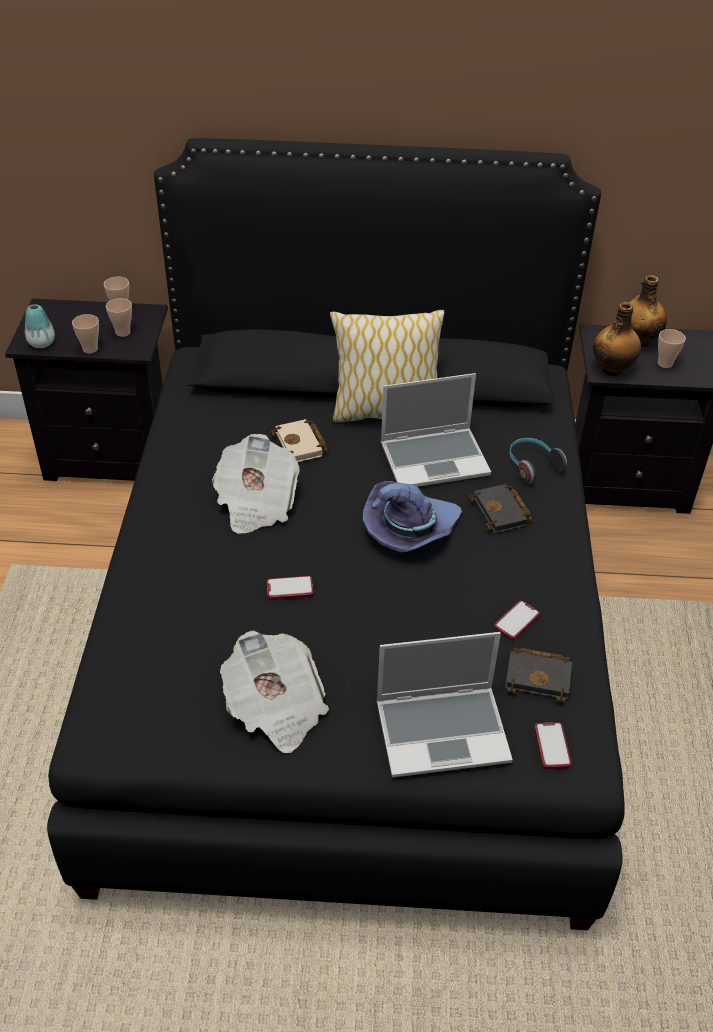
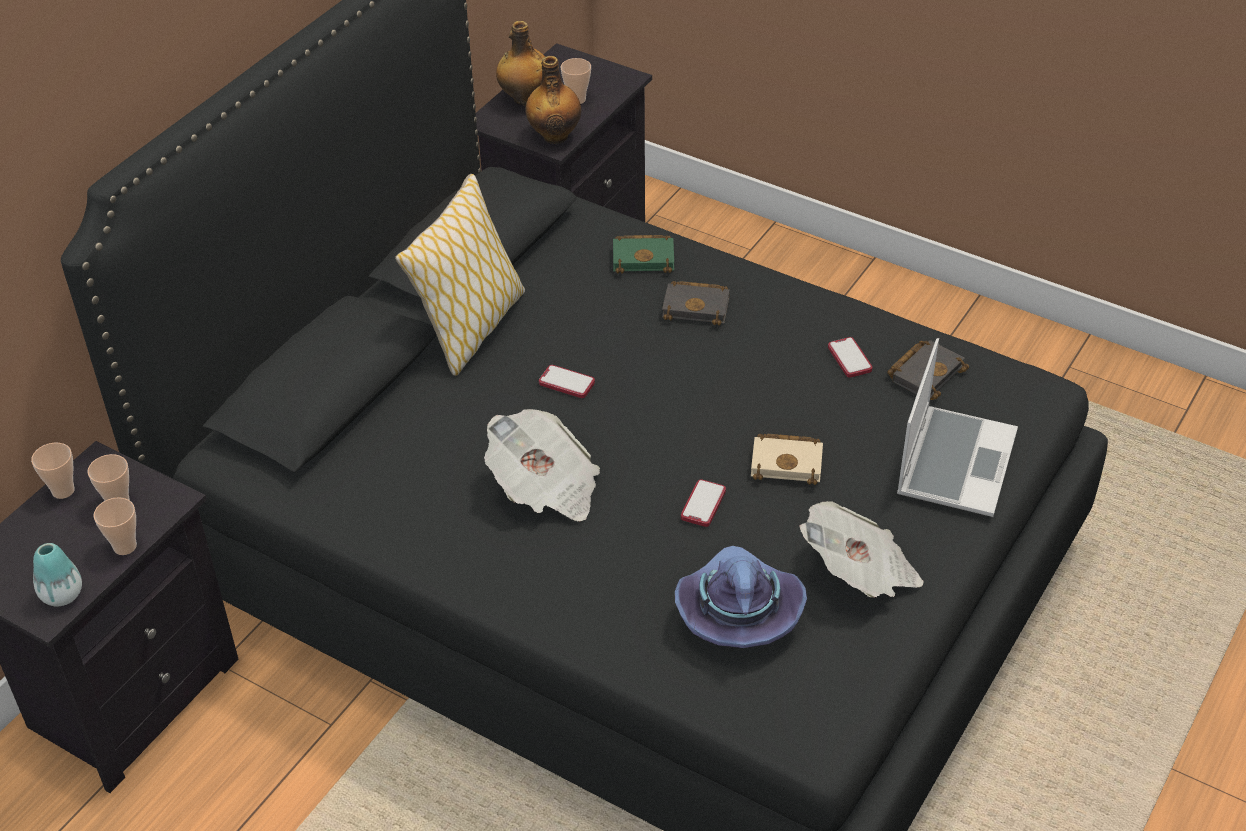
camera: 60 degrees left, 0 degrees up
(301, 445) = (475, 417): beige book -> beige book (788, 462)
(410, 529) = (675, 382): purple hat -> purple hat (737, 611)
(435, 459) = (580, 321): laptop -> none
(532, 466) = (645, 257): headphones -> green book
(552, 746) = (1009, 399): phone -> phone (566, 383)

